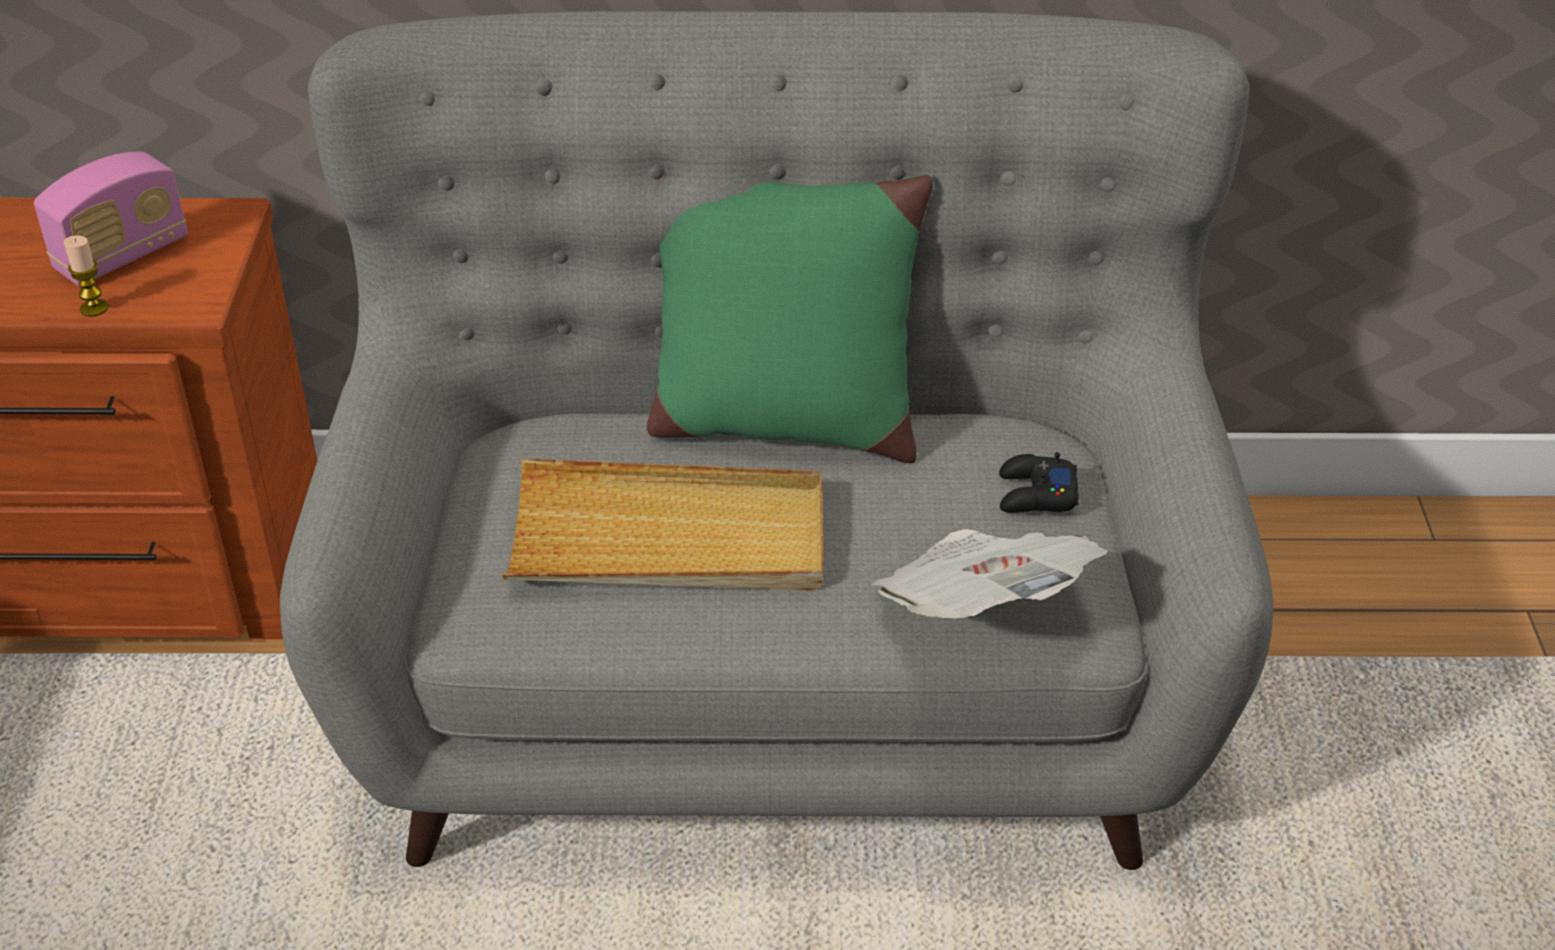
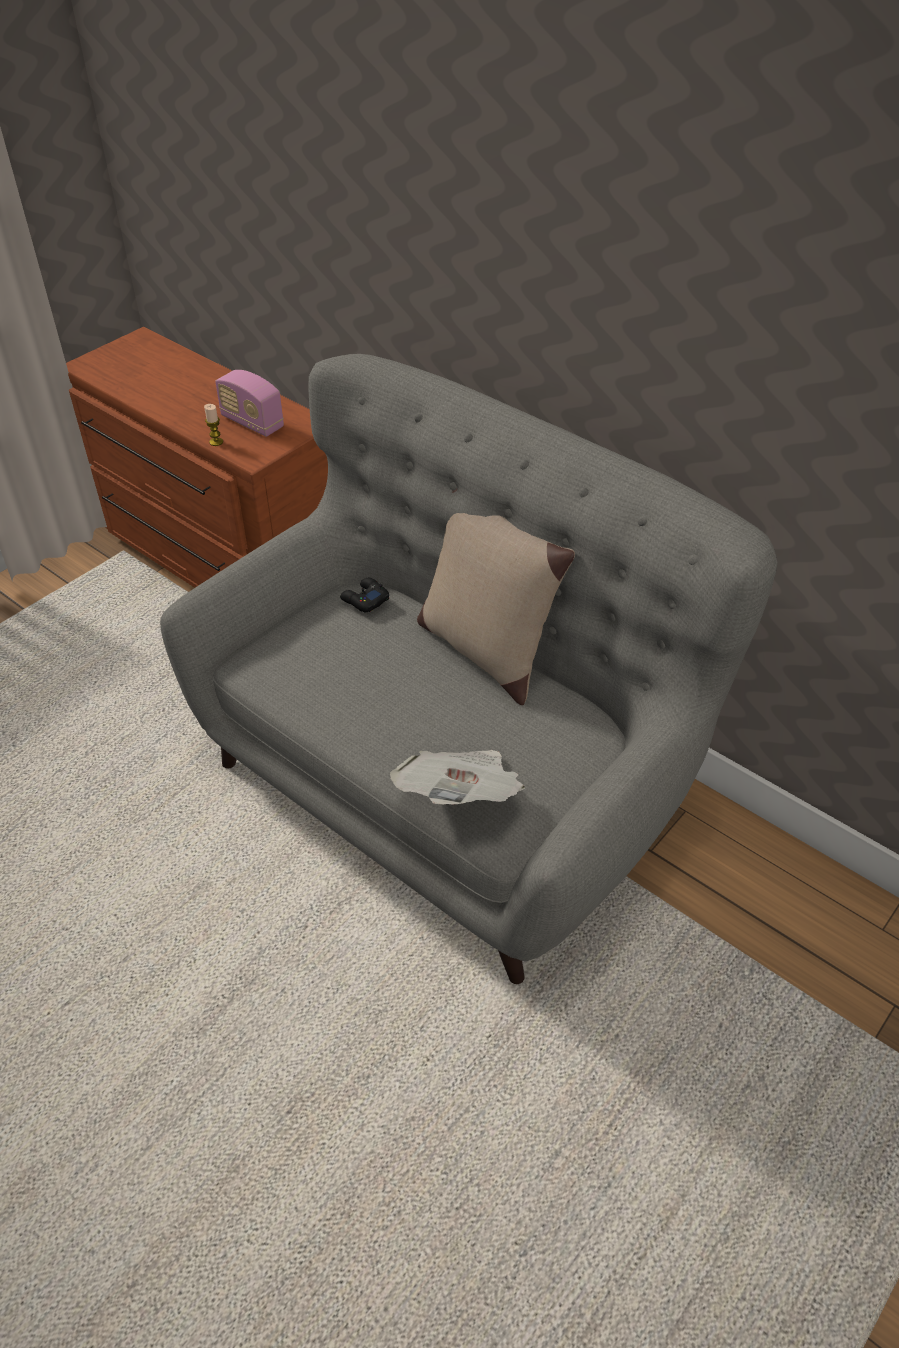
camera: 40 degrees right, 5 degrees up
(122, 255) = (252, 423): radio -> radio turned 45 degrees clockwise
(669, 538) = (367, 676): beige tray -> none
(781, 422) = (484, 649): green pillow -> beige pillow
(1036, 495) = (560, 756): black game controller -> black game controller (364, 599)

